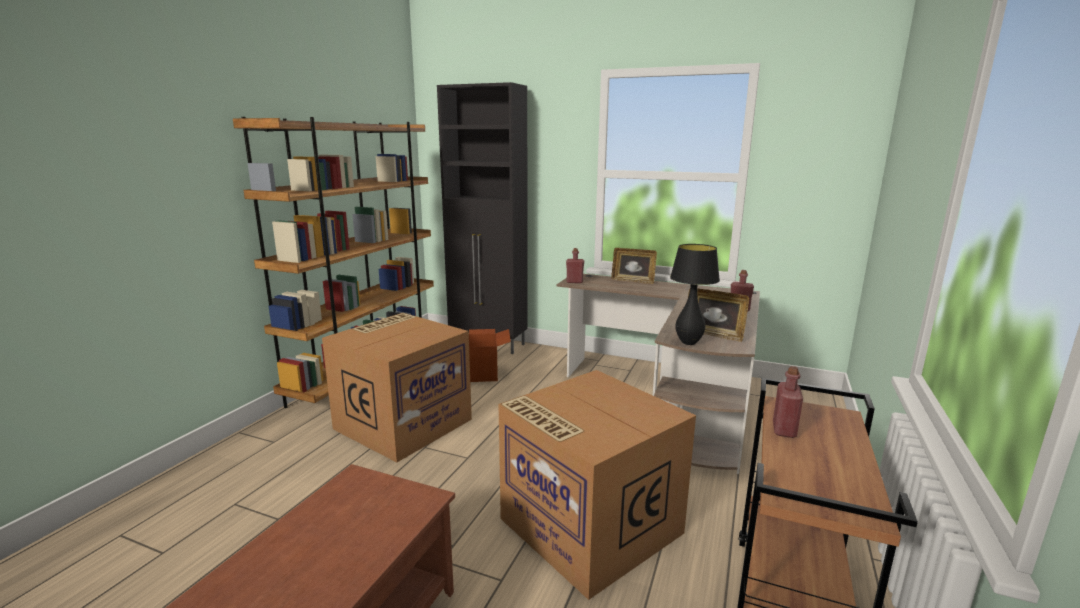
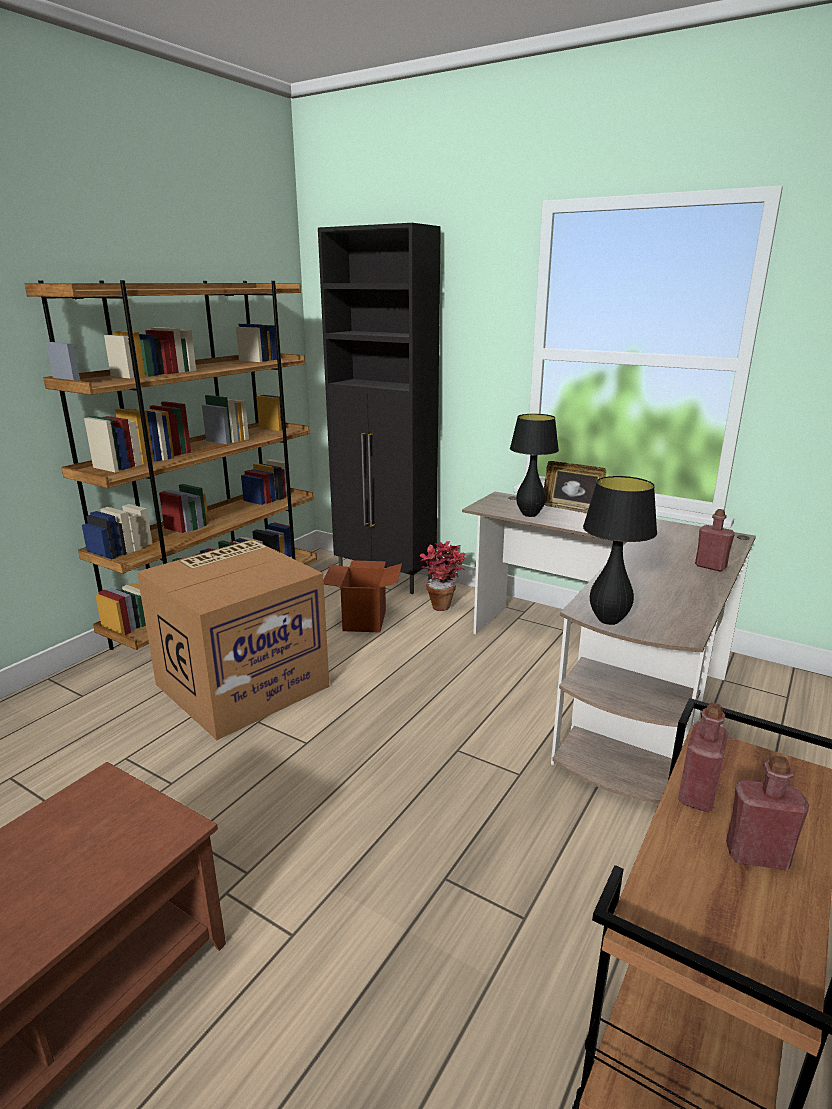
camera: 10 degrees right, 5 degrees up
(538, 359) = (442, 604): none -> potted plant
(574, 282) = (488, 506): red bottle -> red bottle (757, 855)
(587, 525) = (433, 866): cardboard box -> none
(606, 285) = (530, 515): none -> black table lamp
(713, 334) = (652, 608): picture frame -> none

